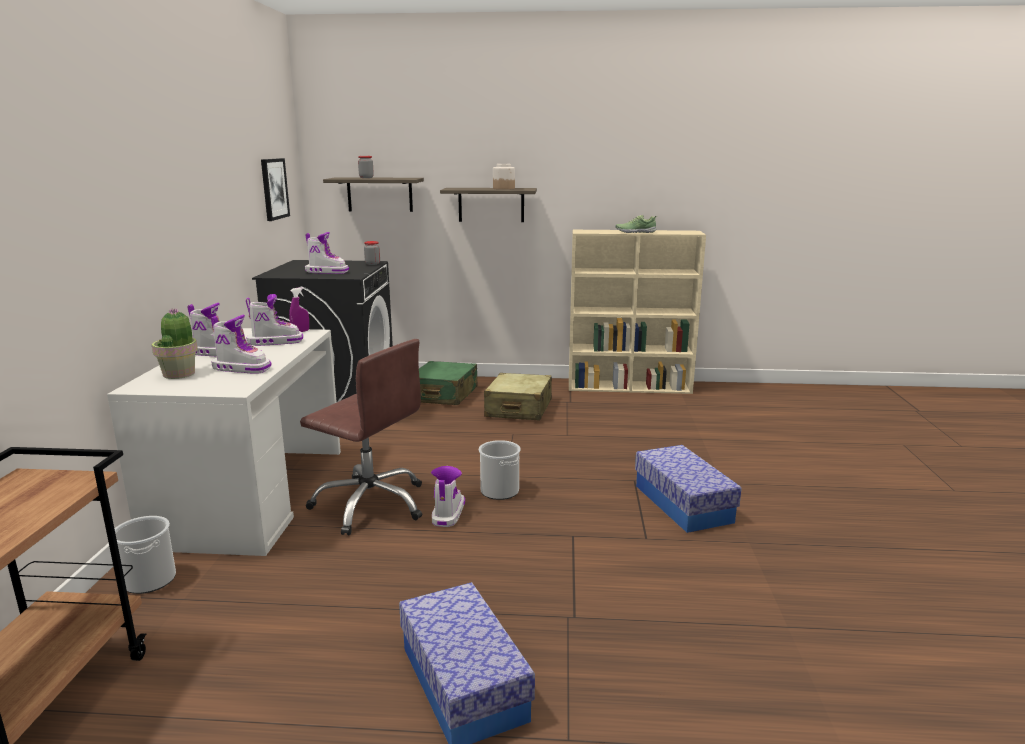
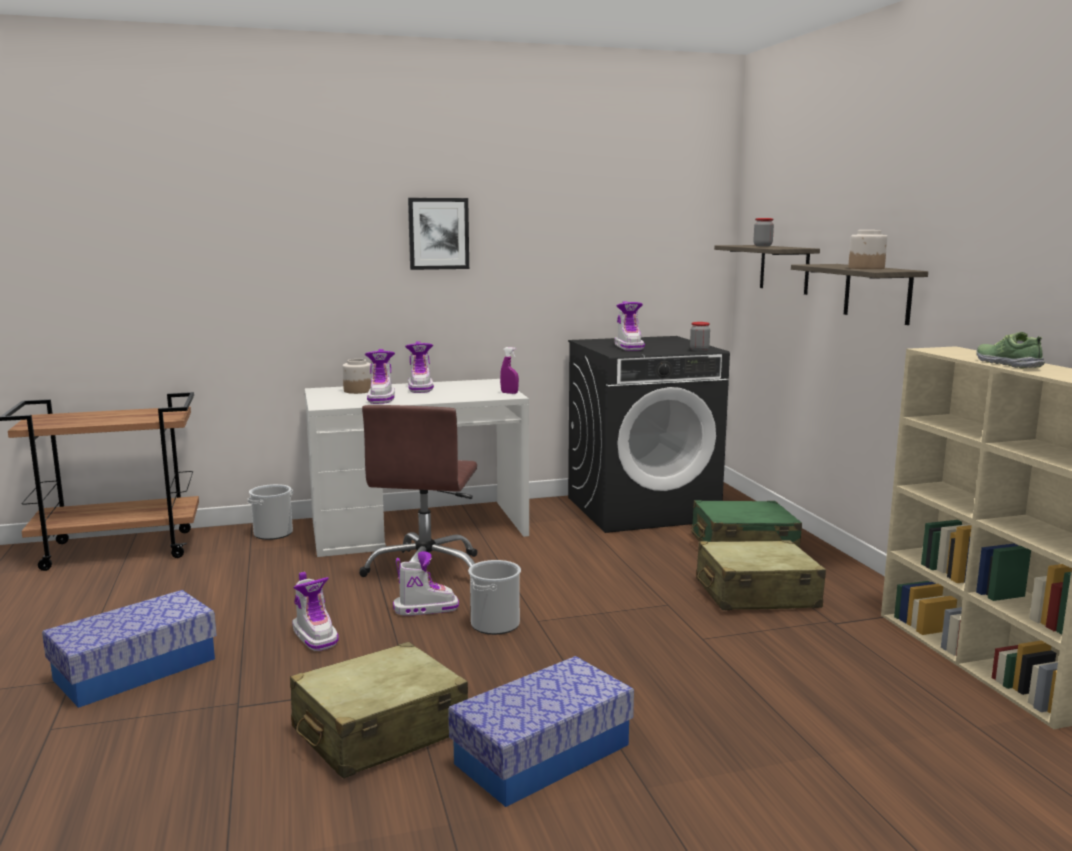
camera: 70 degrees right, 5 degrees down
(179, 374) = (357, 391): potted plant -> jar
(274, 189) = (653, 253): picture -> picture (438, 233)
(275, 342) = (467, 393): boot -> boot (315, 636)
(638, 554) = (379, 731): none -> beige suitcase

